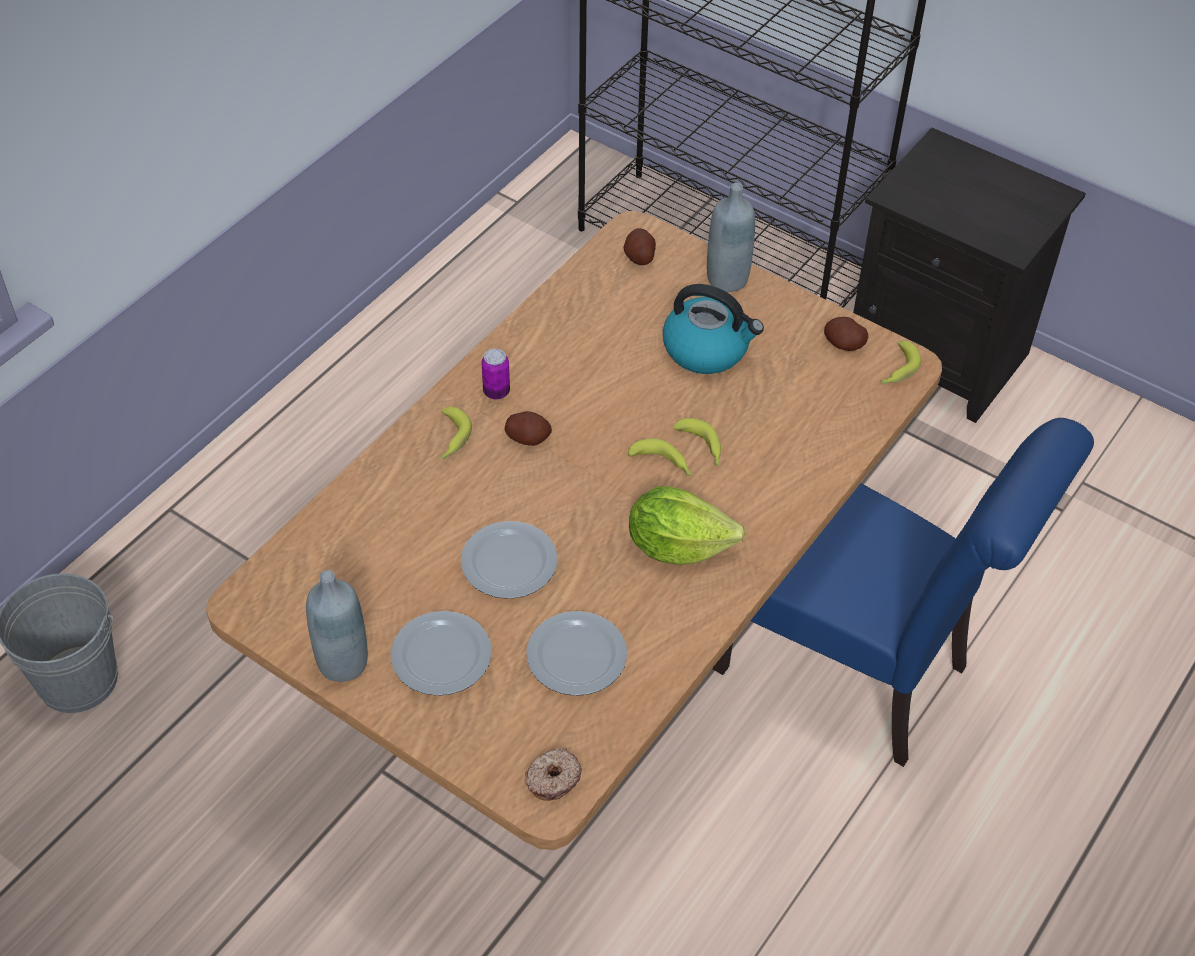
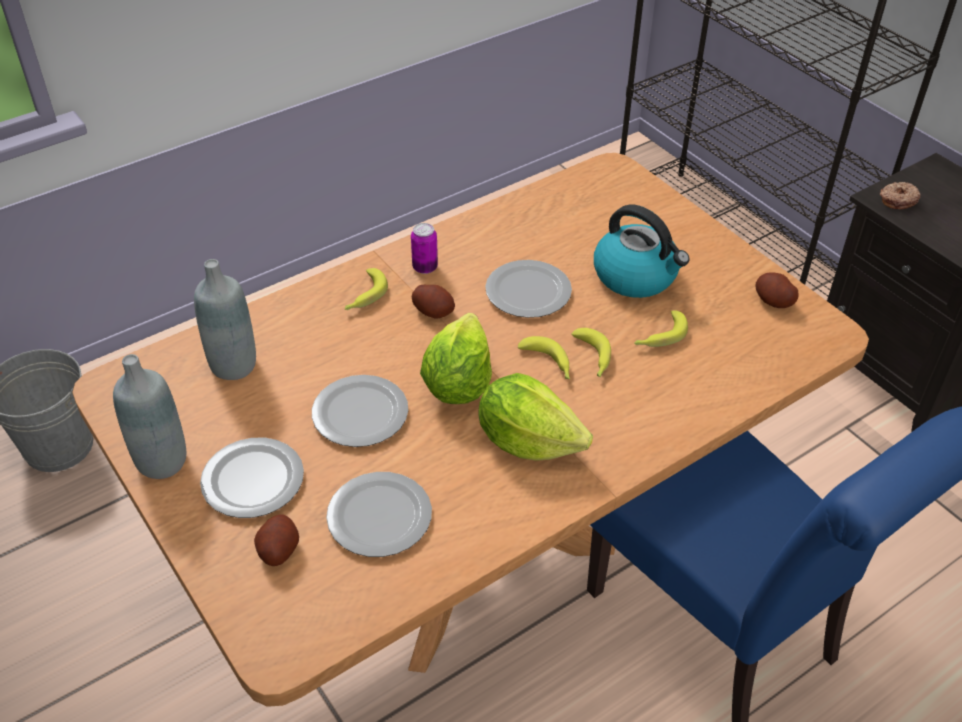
camera: 20 degrees right, 5 degrees down
(552, 778) = (294, 631): donut -> donut (897, 200)
(587, 507) = (458, 383): none -> lettuce
(609, 392) = (527, 291): none -> plate
(639, 257) = (607, 189): potato -> potato (278, 550)
(727, 279) = (681, 223): grey bottle -> grey bottle (233, 365)
(897, 370) = (819, 336): banana -> banana (659, 336)

